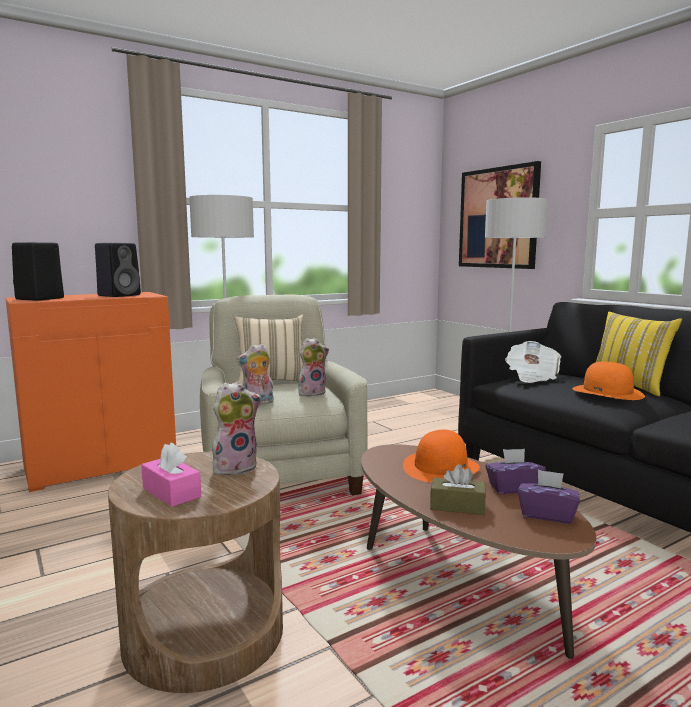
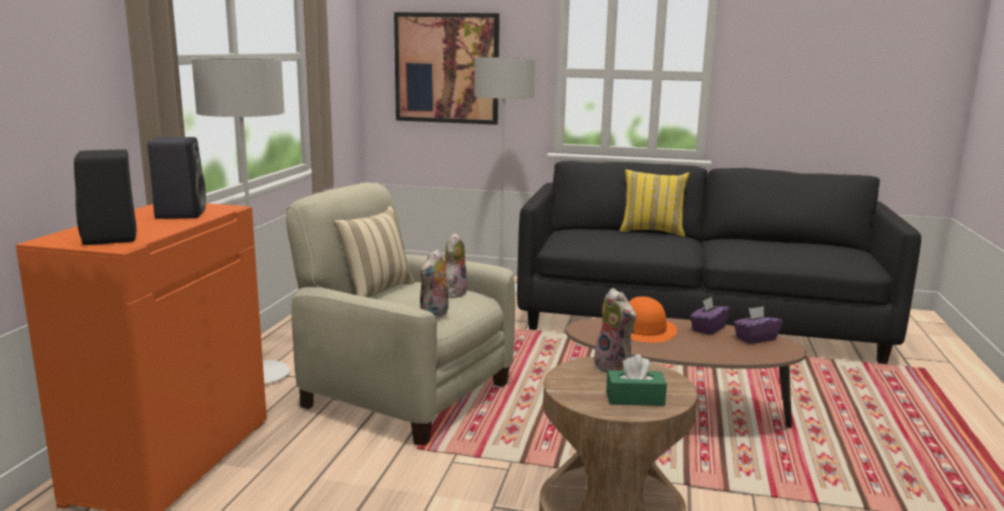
camera: 45 degrees left, 5 degrees up
(171, 492) = (635, 398): pink tissue box -> green tissue box
(235, 467) = (615, 367): plush toy -> plush toy turned 135 degrees clockwise
(457, 506) = (709, 351): brown tissue box -> none
(532, 377) = (581, 236): newspaper -> none
(608, 392) = (660, 240): orange hat -> none

